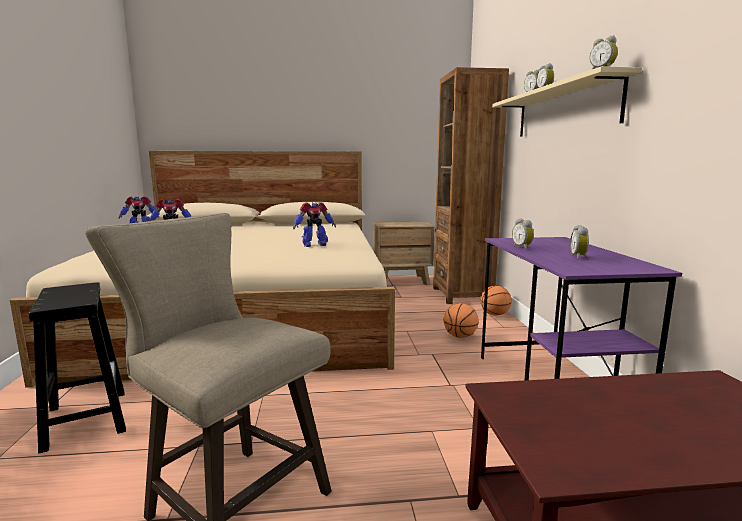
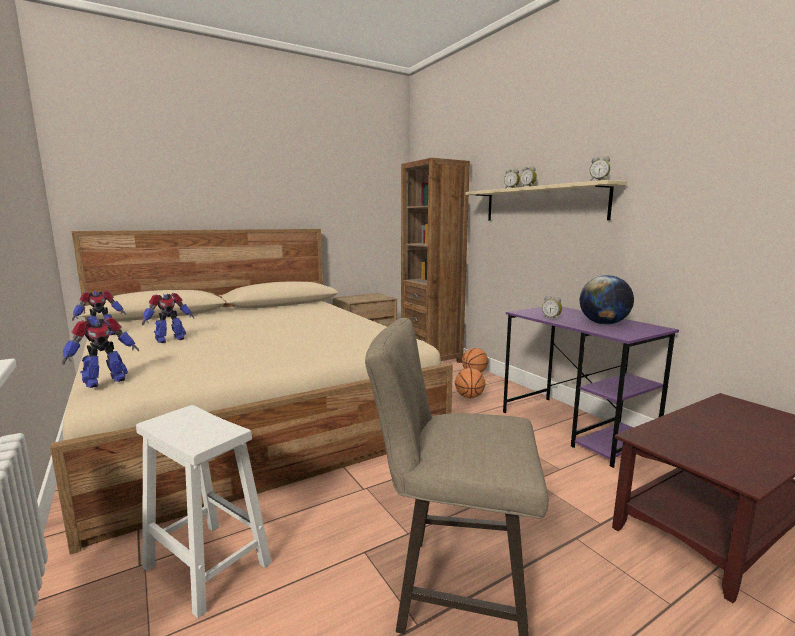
camera: 25 degrees left, 0 degrees up
(86, 418) = (205, 564): black stool -> white stool
(314, 245) = (339, 330): toy robot -> toy robot (104, 381)
(579, 257) = (603, 324): alarm clock -> globe

